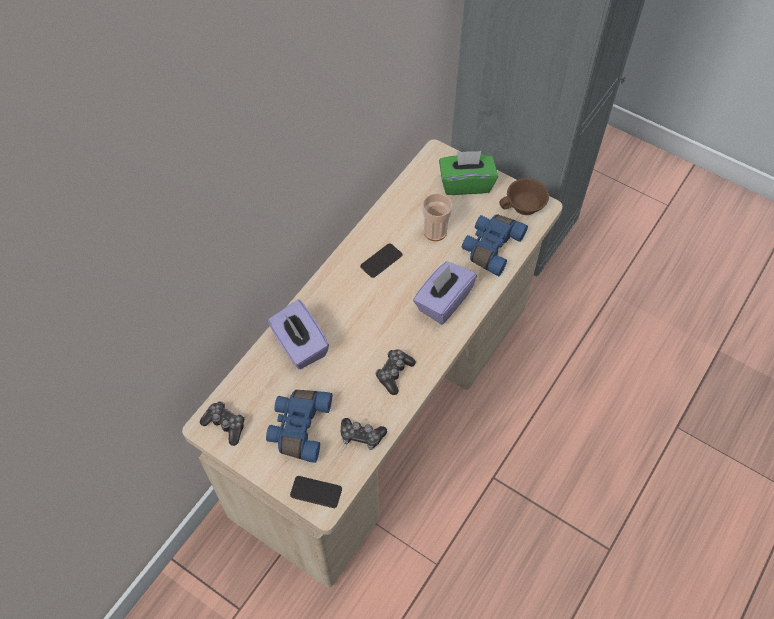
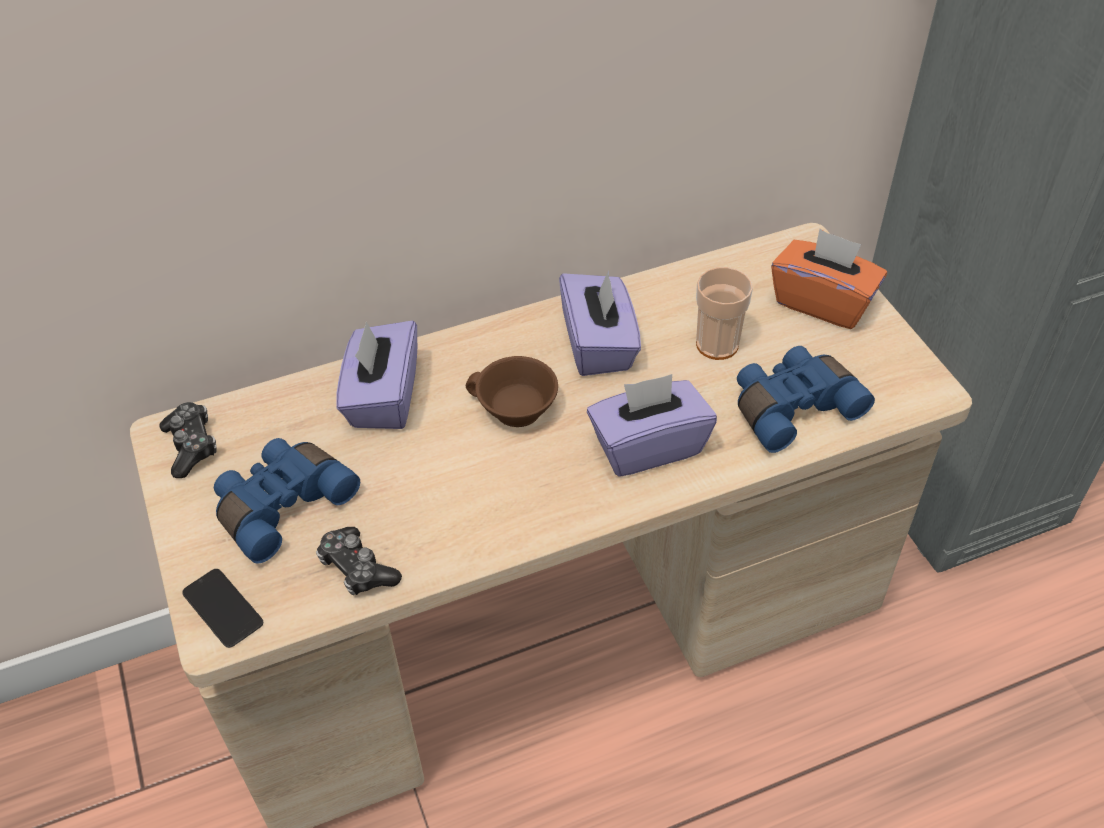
camera: 35 degrees right, 10 degrees down
(381, 261) = (599, 345): phone -> purple tissue box
(394, 373) = (484, 507): game controller -> none
(466, 183) = (823, 302): green tissue box -> orange tissue box
(524, 207) = (898, 377): brown cup -> brown cup (514, 411)

